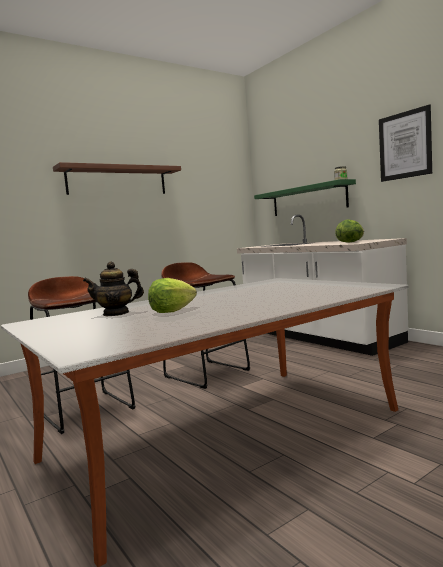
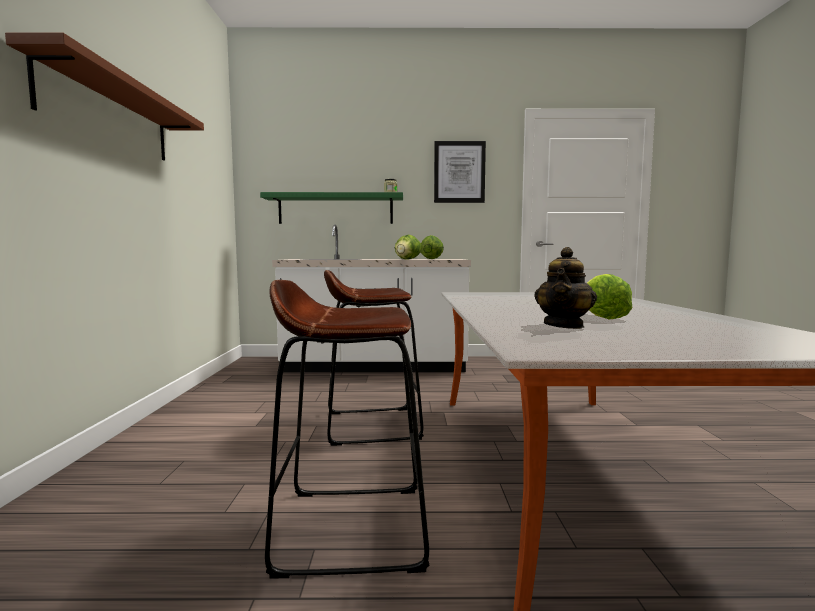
camera: 55 degrees left, 0 degrees up
(318, 244) = (407, 259): none -> lettuce

